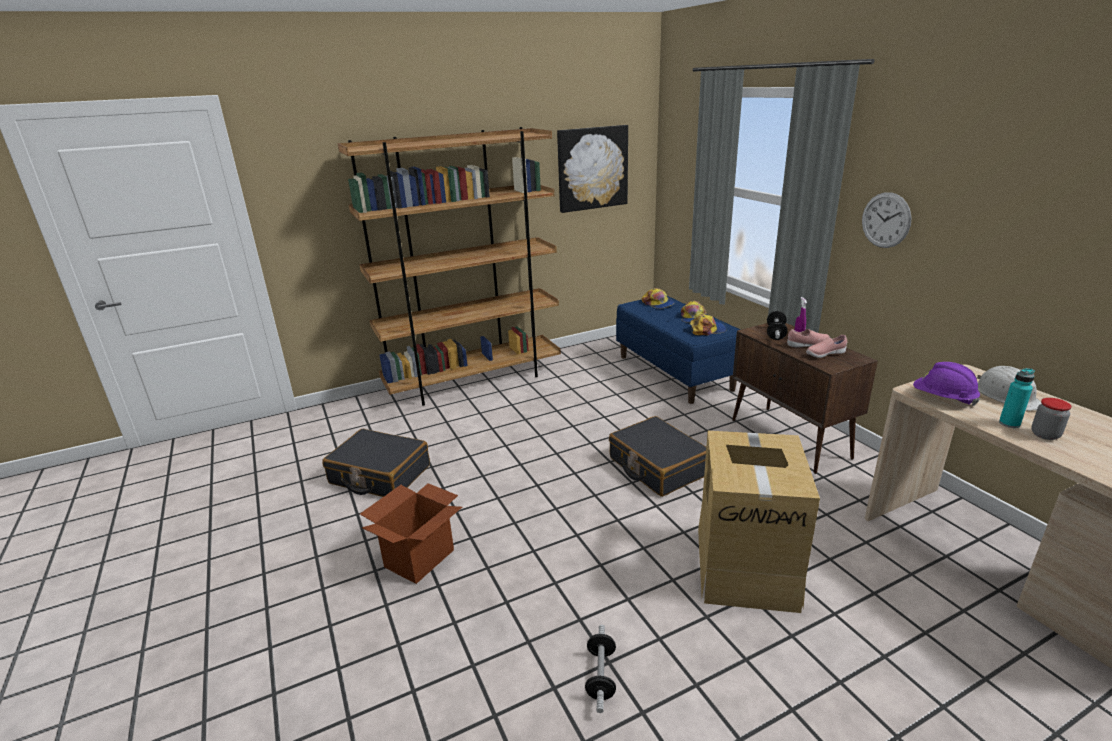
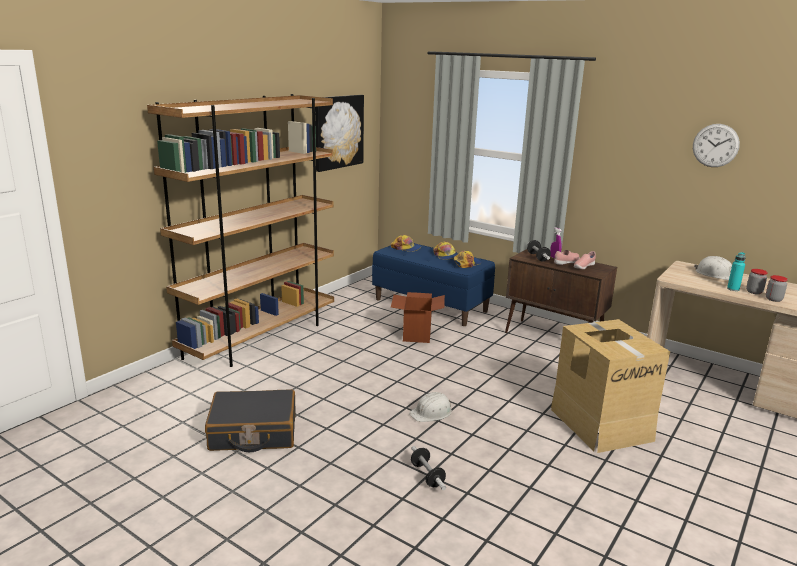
camera: 30 degrees left, 5 degrees down
(419, 558) = (365, 484): cardboard box -> cardboard box (416, 334)
(557, 497) = (431, 412): none -> white hard hat
(601, 676) = (577, 515): dumbbell -> dumbbell (427, 476)
(657, 466) = (483, 375): black suitcase -> none
(885, 220) = (607, 167): wall clock -> wall clock (715, 145)
(943, 399) = (688, 281): purple hard hat -> none
(1069, 453) = (773, 299): none -> jar

